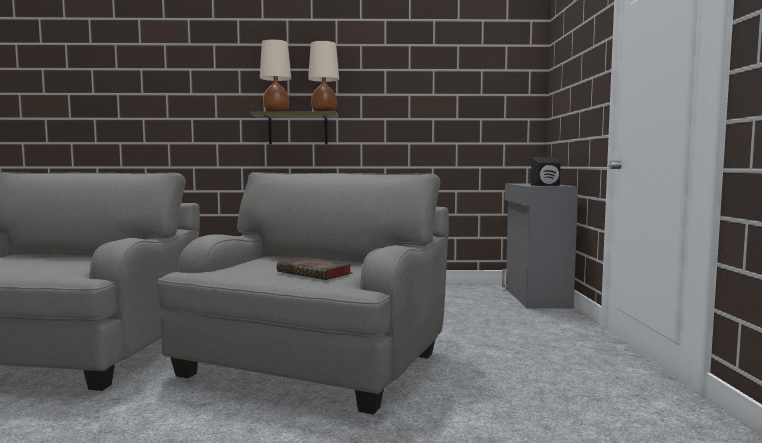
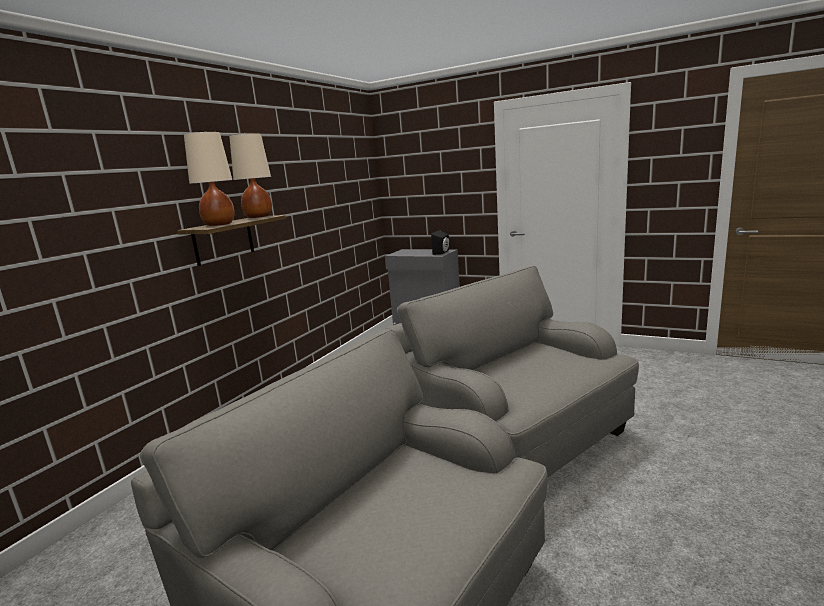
camera: 60 degrees left, 10 degrees up
(316, 273) = (560, 364): book -> none

